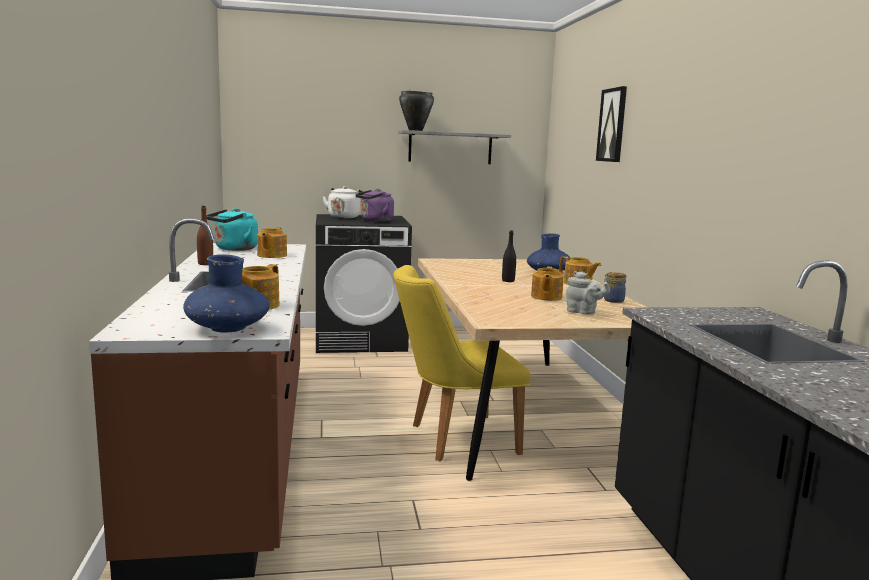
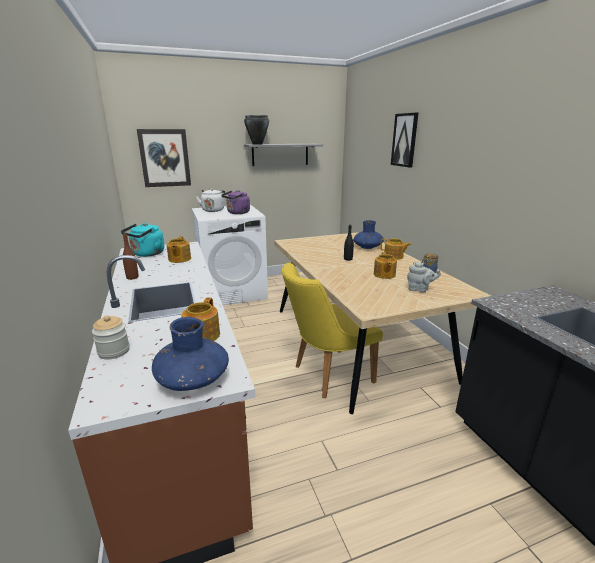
camera: 10 degrees left, 10 degrees up
(155, 306) = (114, 351): none -> jar
(288, 143) = (165, 158): none -> picture
(361, 340) = (233, 292): black washing machine -> white washing machine

